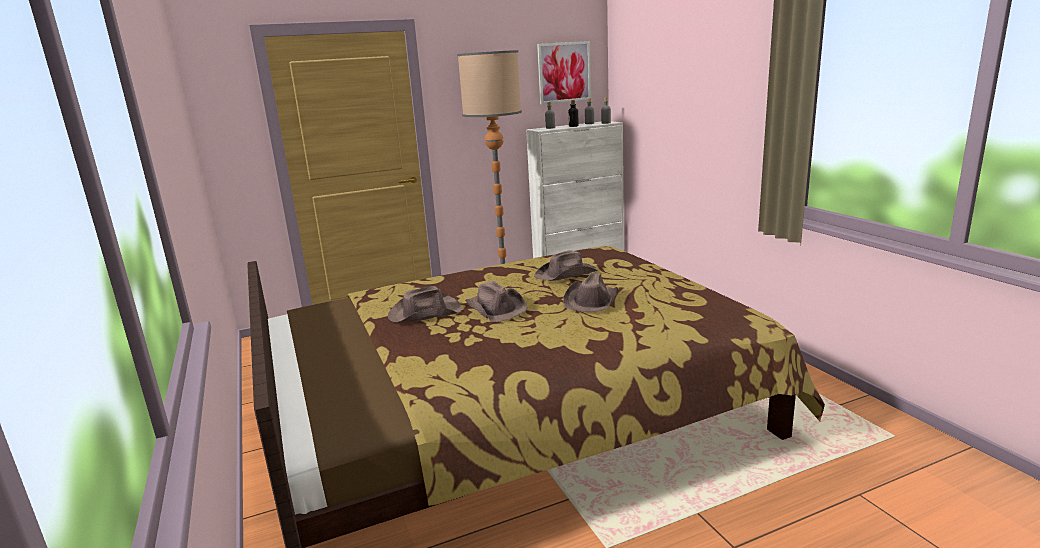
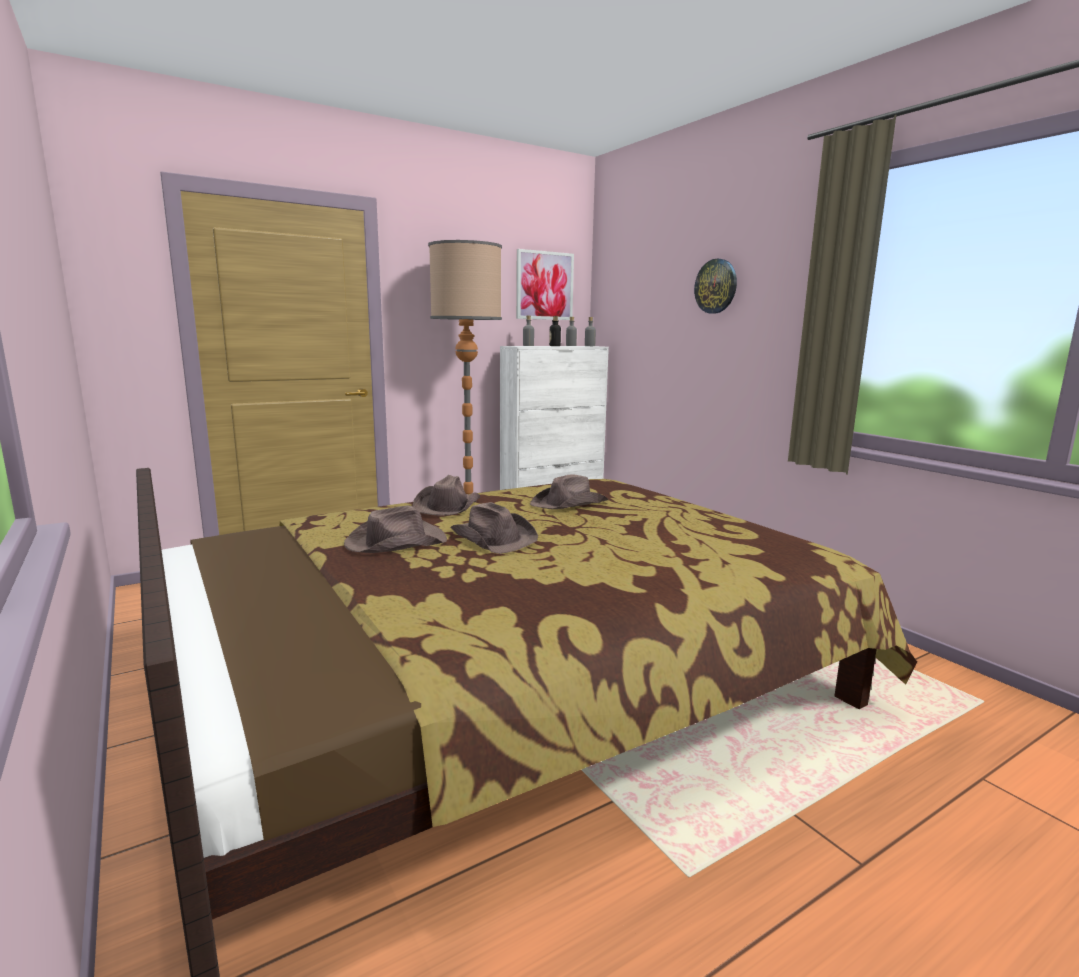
camera: 10 degrees left, 5 degrees down
(591, 300) = (615, 531): brown hat -> brown hat (447, 506)
(704, 74) = (716, 286): none -> wall clock

